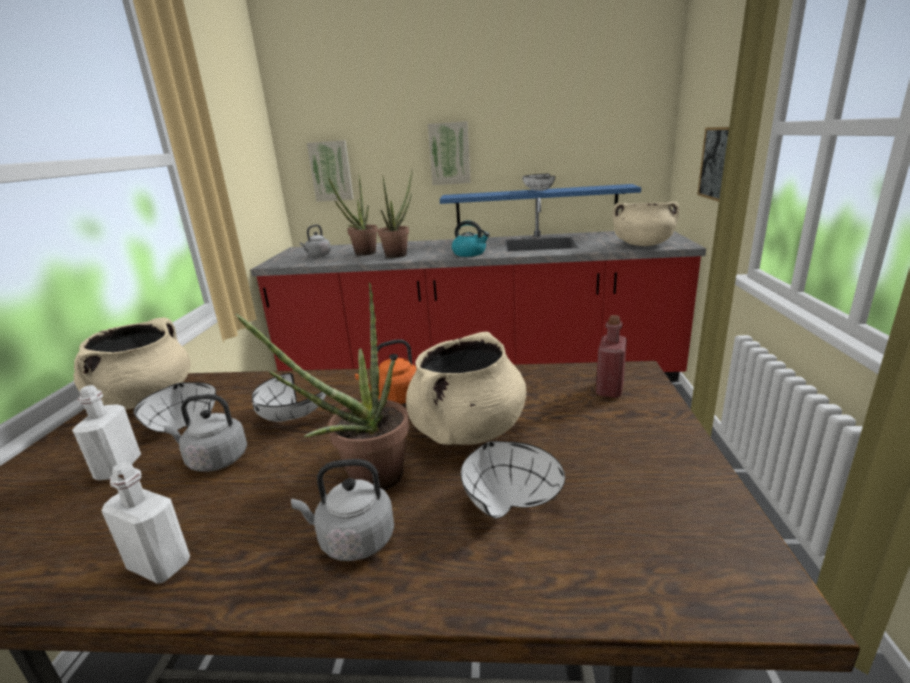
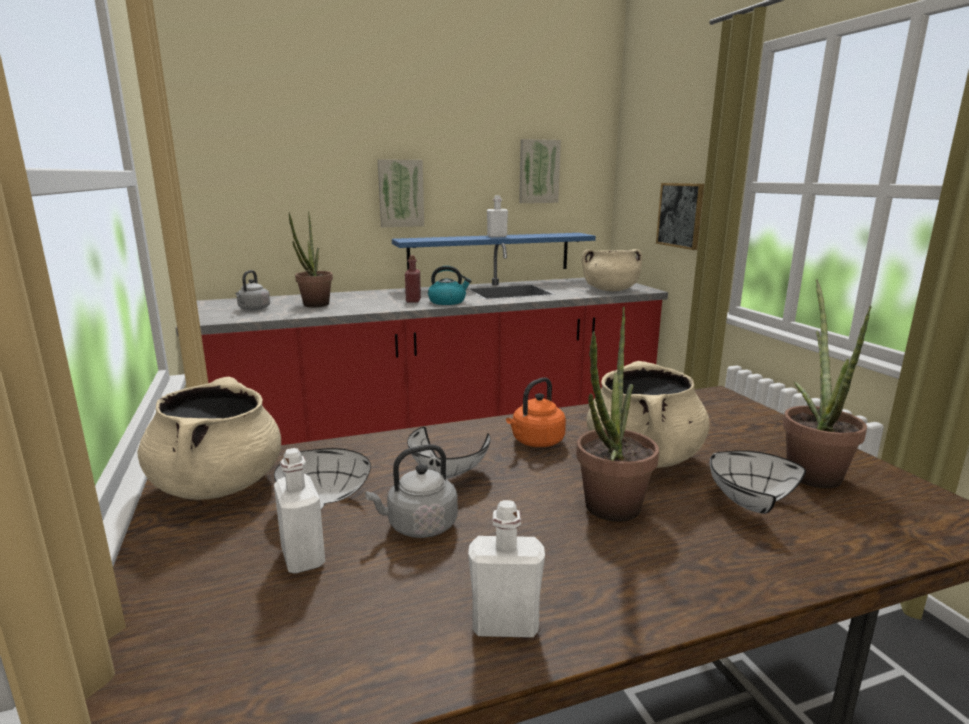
camera: 25 degrees left, 5 degrees down
(331, 171) = (254, 206): picture -> picture (538, 171)
(353, 540) = (664, 558): grey kettle -> none
(399, 254) = (363, 304): potted plant -> potted plant (810, 470)
(538, 190) = (497, 236): white bowl -> white bottle
(609, 389) = (716, 411): red bottle -> red bottle (413, 300)

